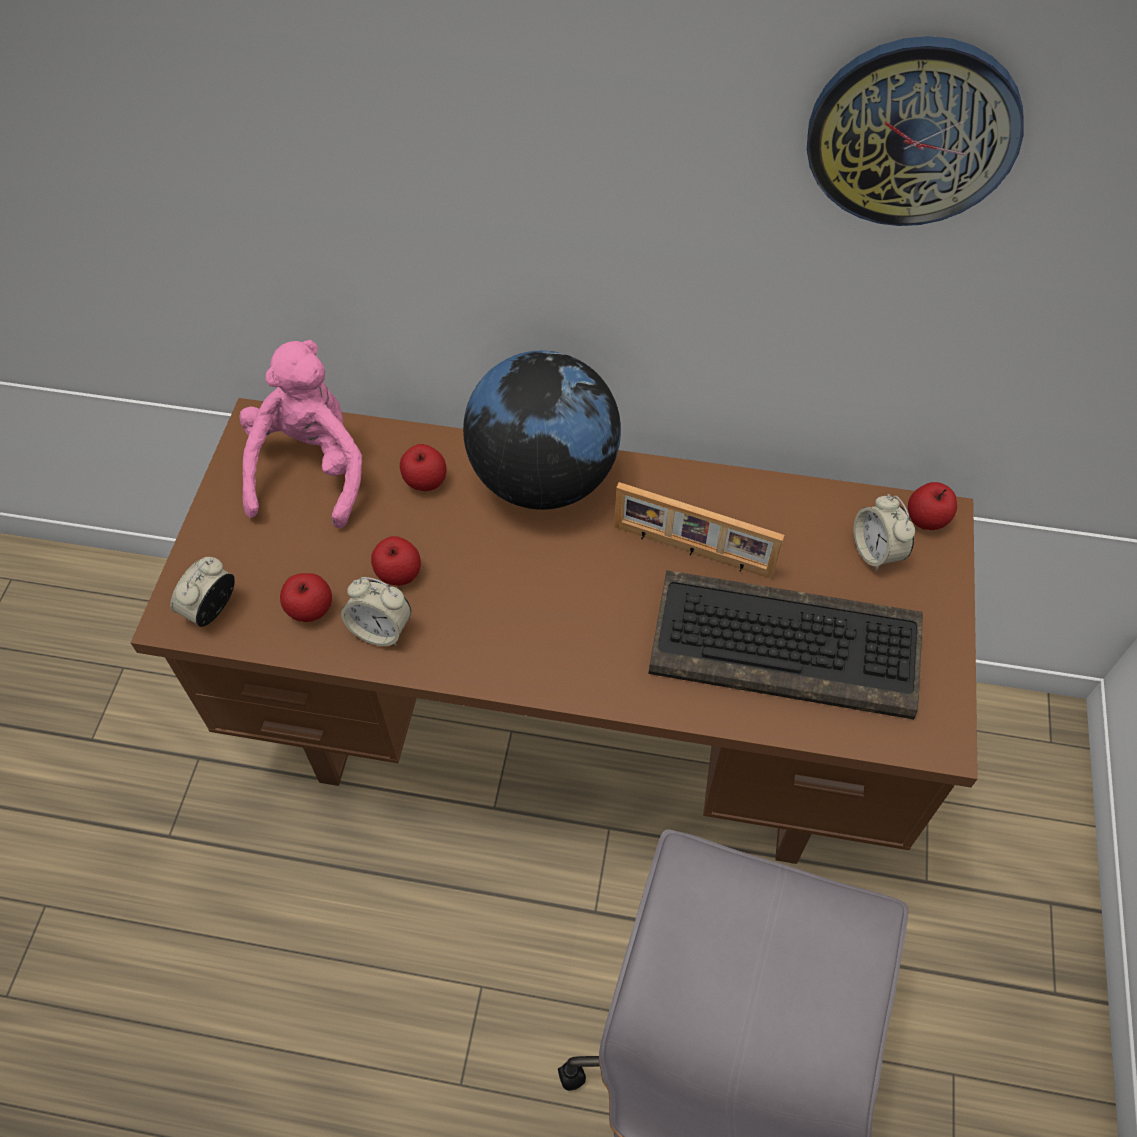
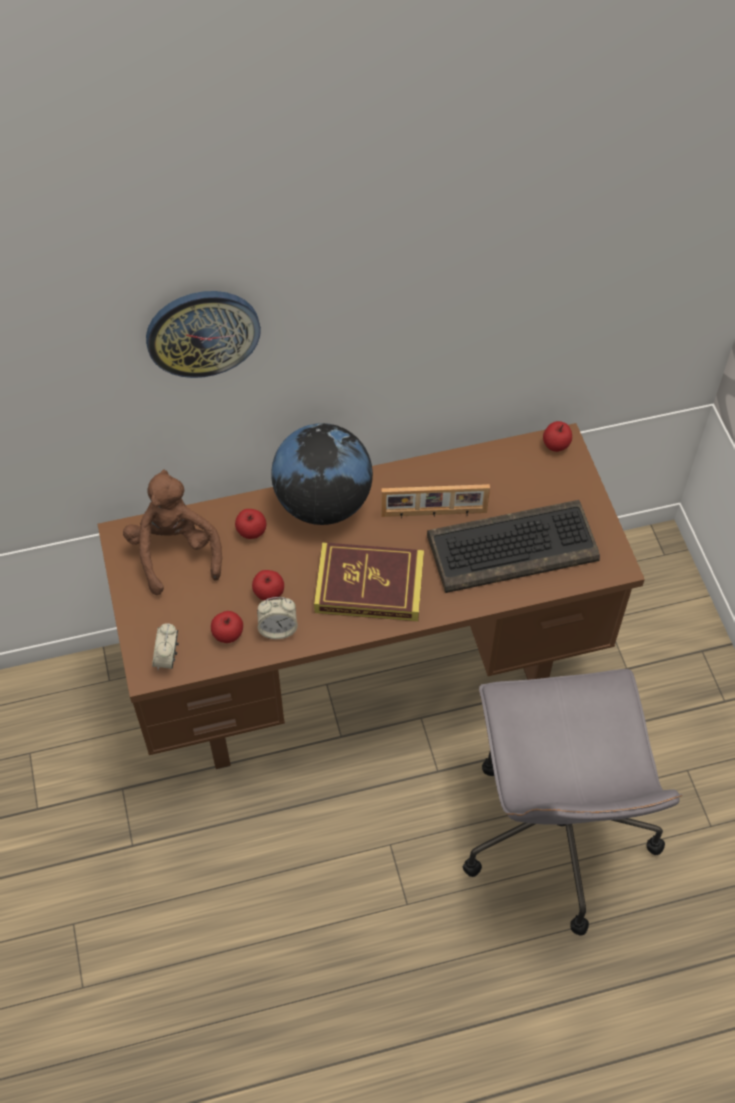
camera: 25 degrees left, 0 degrees up
(310, 470) = (175, 552): pink plush toy -> brown plush toy
(543, 619) = (369, 586): none -> book
(876, 551) = (537, 474): alarm clock -> none
(912, 132) = (499, 254): wall clock -> wall clock (202, 332)

